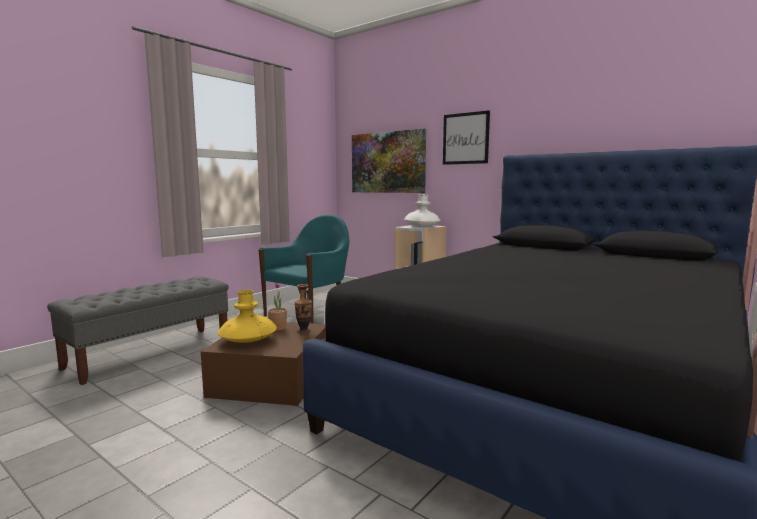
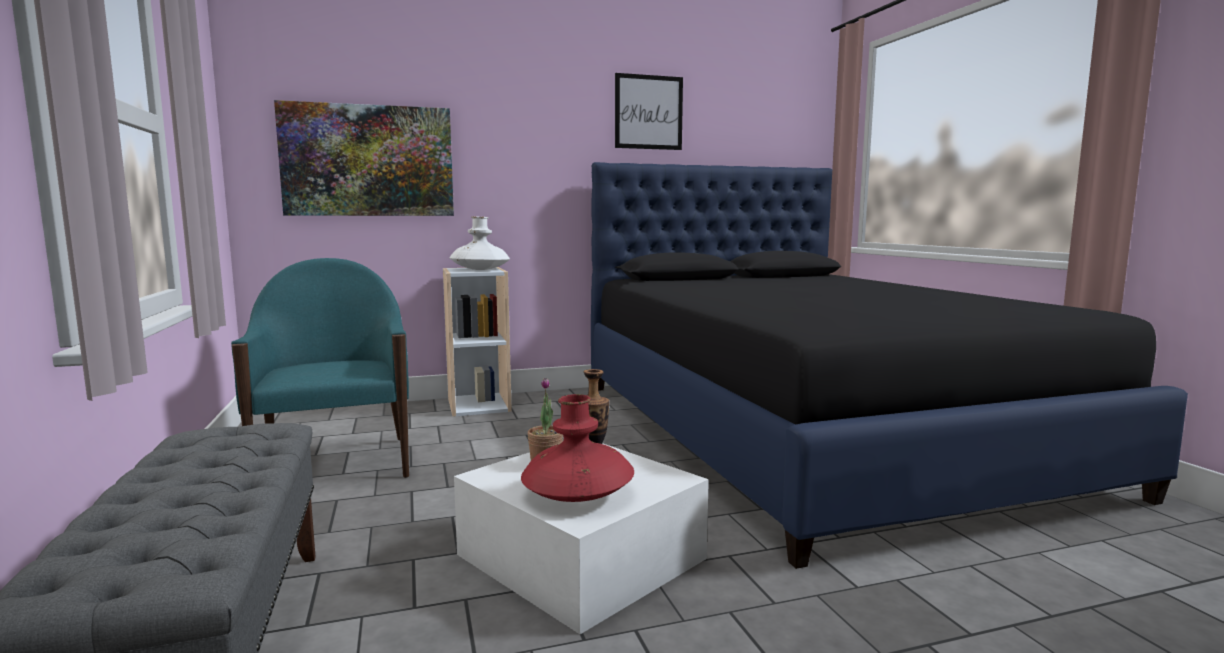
camera: 55 degrees left, 0 degrees up
(248, 340) = (578, 494): yellow vase -> red vase
(271, 379) = (580, 556): brown storage box -> white storage box
(465, 138) = (522, 132): picture -> picture (648, 112)

